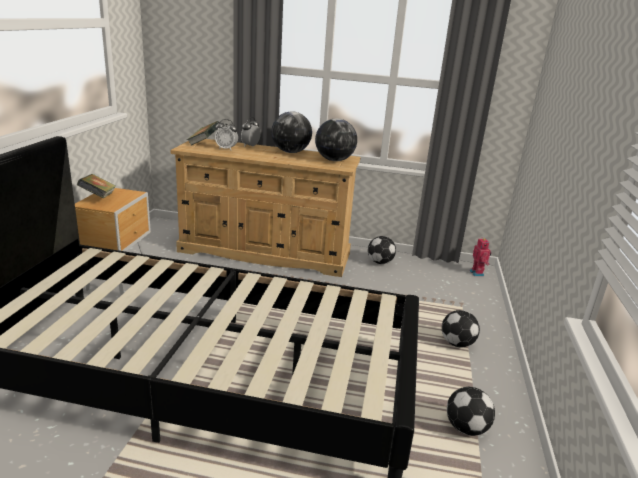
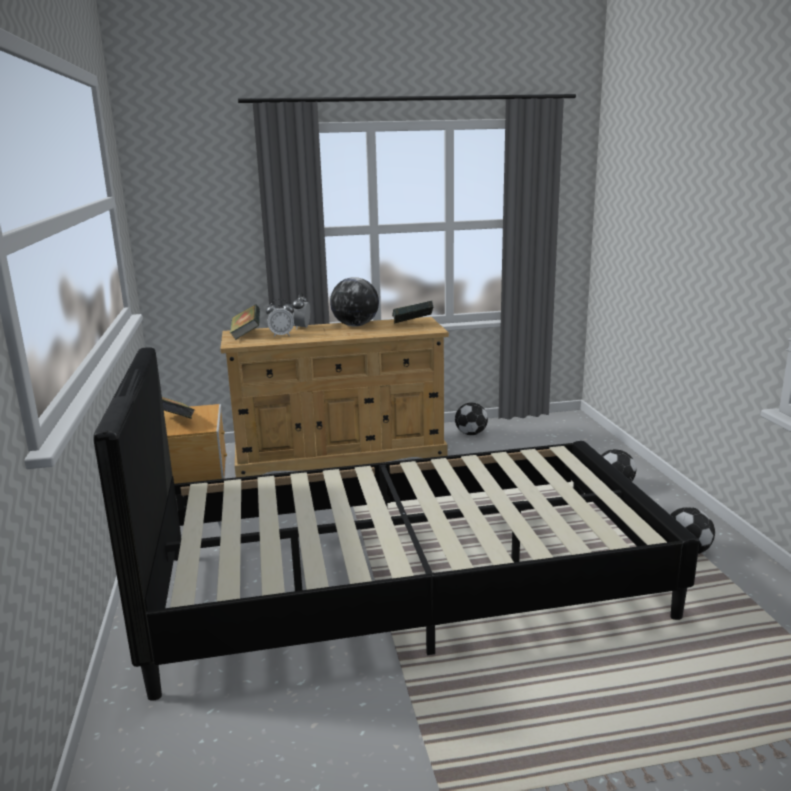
camera: 20 degrees left, 5 degrees down
(334, 160) = (412, 325): globe -> book
(477, 273) = (572, 420): toy robot -> none

